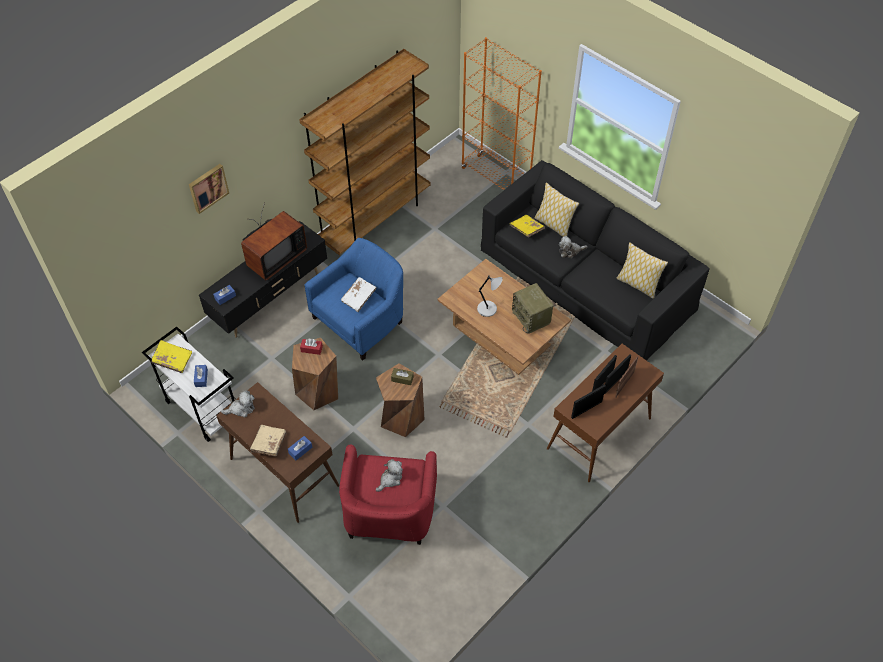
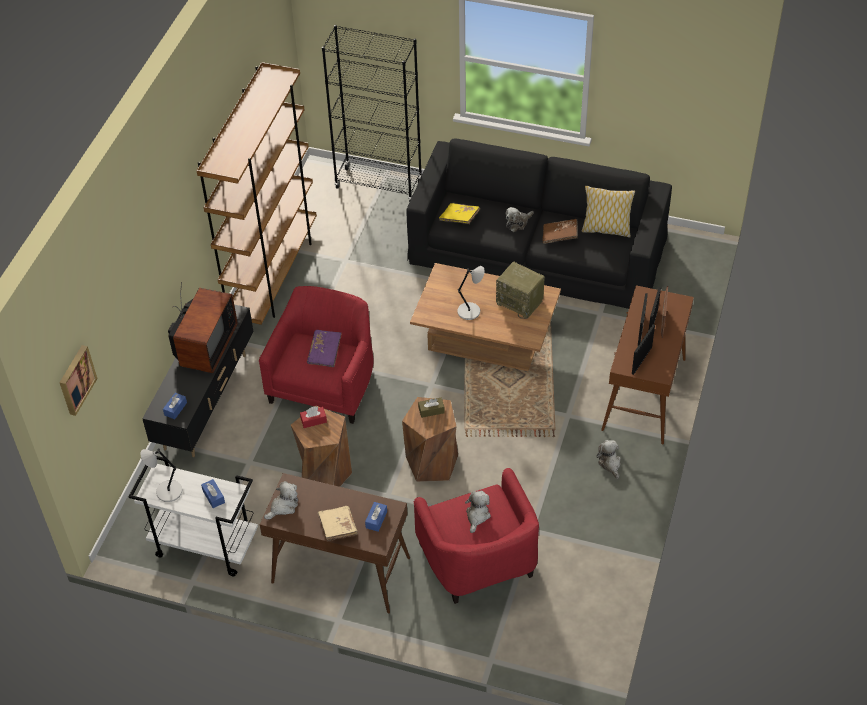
camera: 25 degrees left, 5 degrees down
(172, 360) = (167, 492): yellow book -> grey table lamp
(207, 187) = (134, 278): picture -> picture (76, 379)
(359, 298) = (325, 353): white book -> purple book
(361, 320) = (325, 383): blue armchair -> red armchair
(496, 178) = (379, 185): orange bookcase -> black bookcase
(536, 479) = (610, 463): none -> plush toy
(553, 225) = (484, 203): pillow -> none
(597, 275) = (560, 236): none -> brown book

